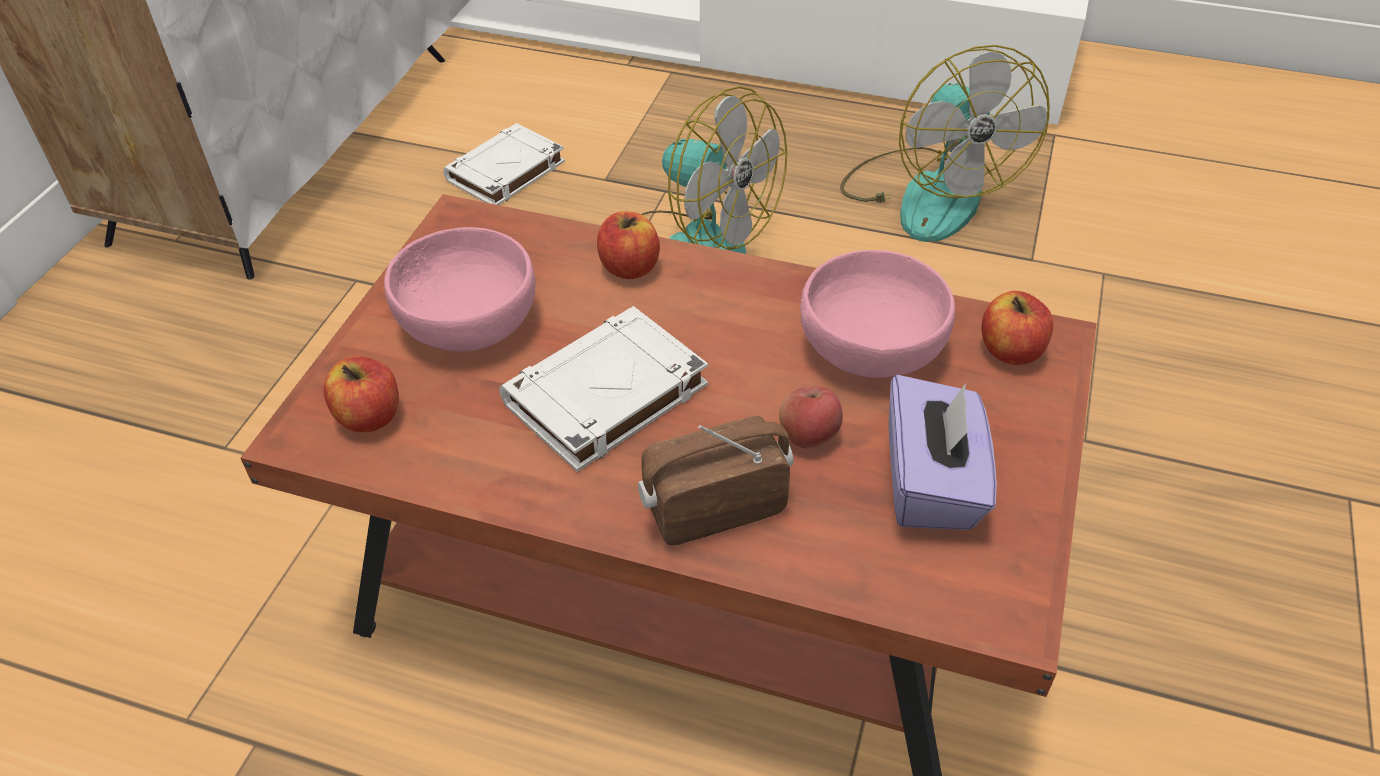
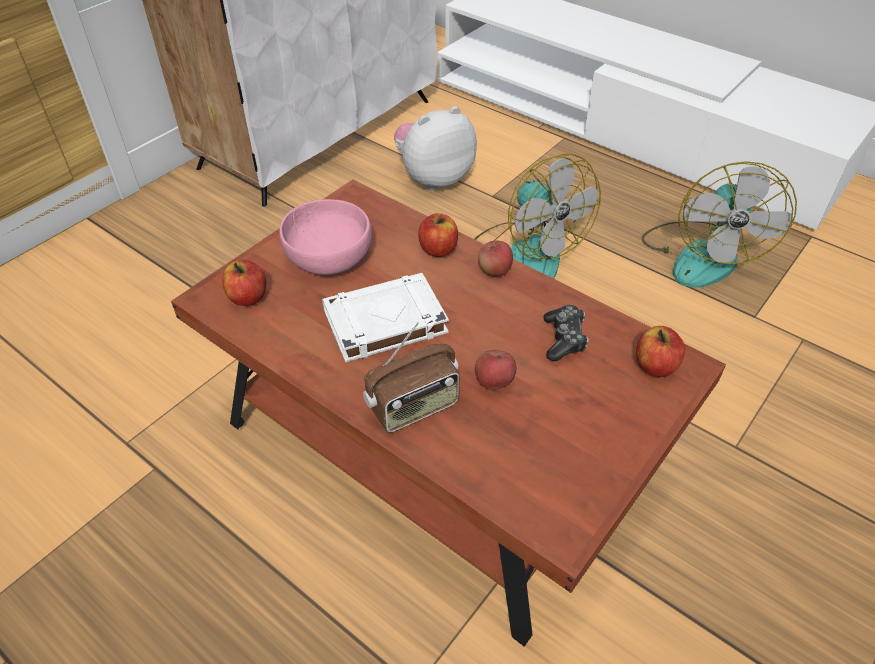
camera: 20 degrees right, 0 degrees up
(505, 172) = (434, 178): white book -> plush toy
(714, 506) = (414, 407): radio -> radio turned 150 degrees clockwise
(727, 277) = (494, 271): none -> apple
(873, 348) = (564, 339): pink bowl -> game controller
(932, 483) = (557, 434): purple tissue box -> none

